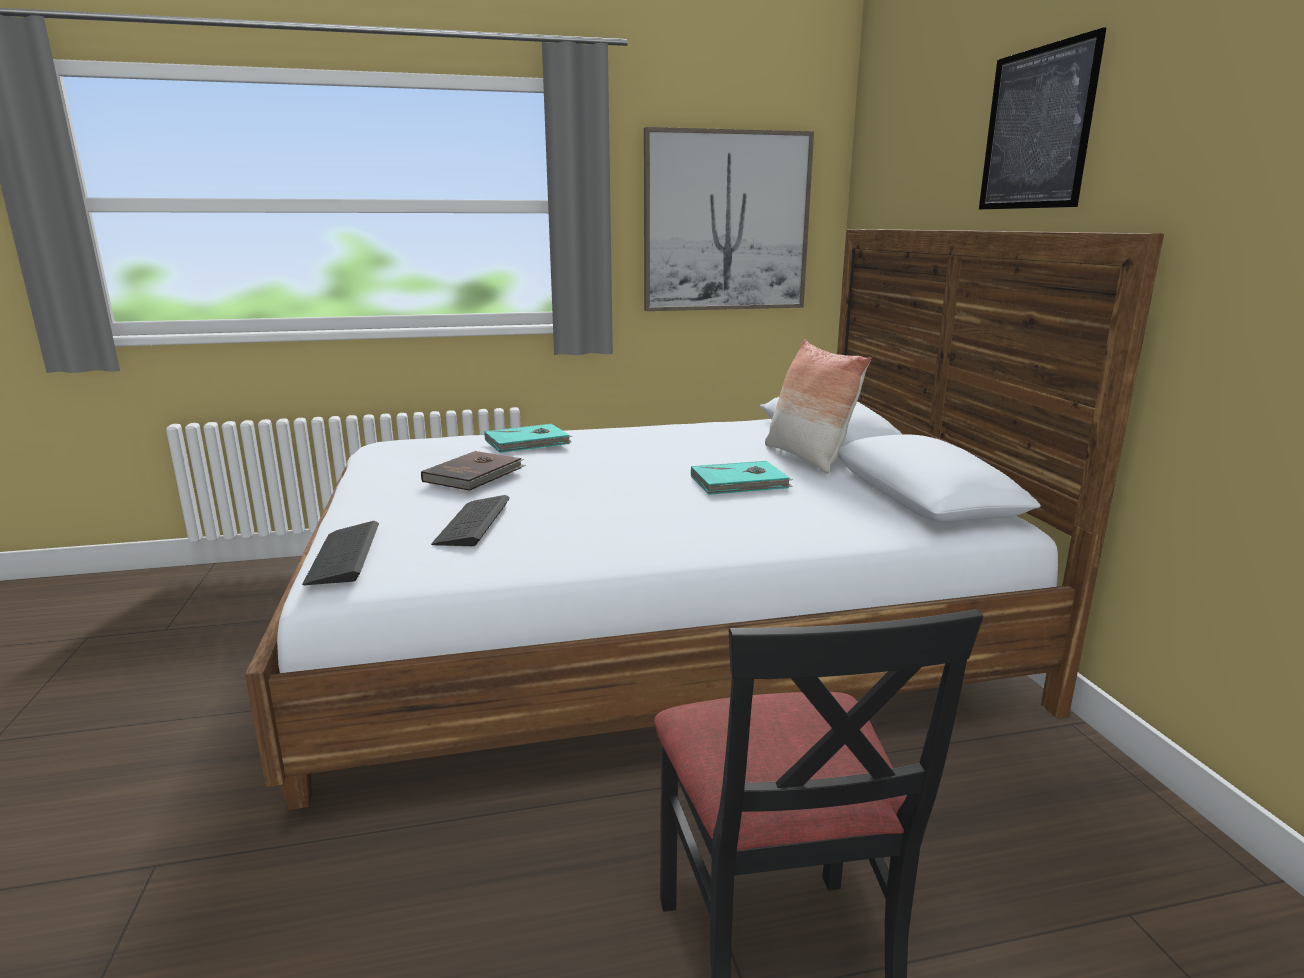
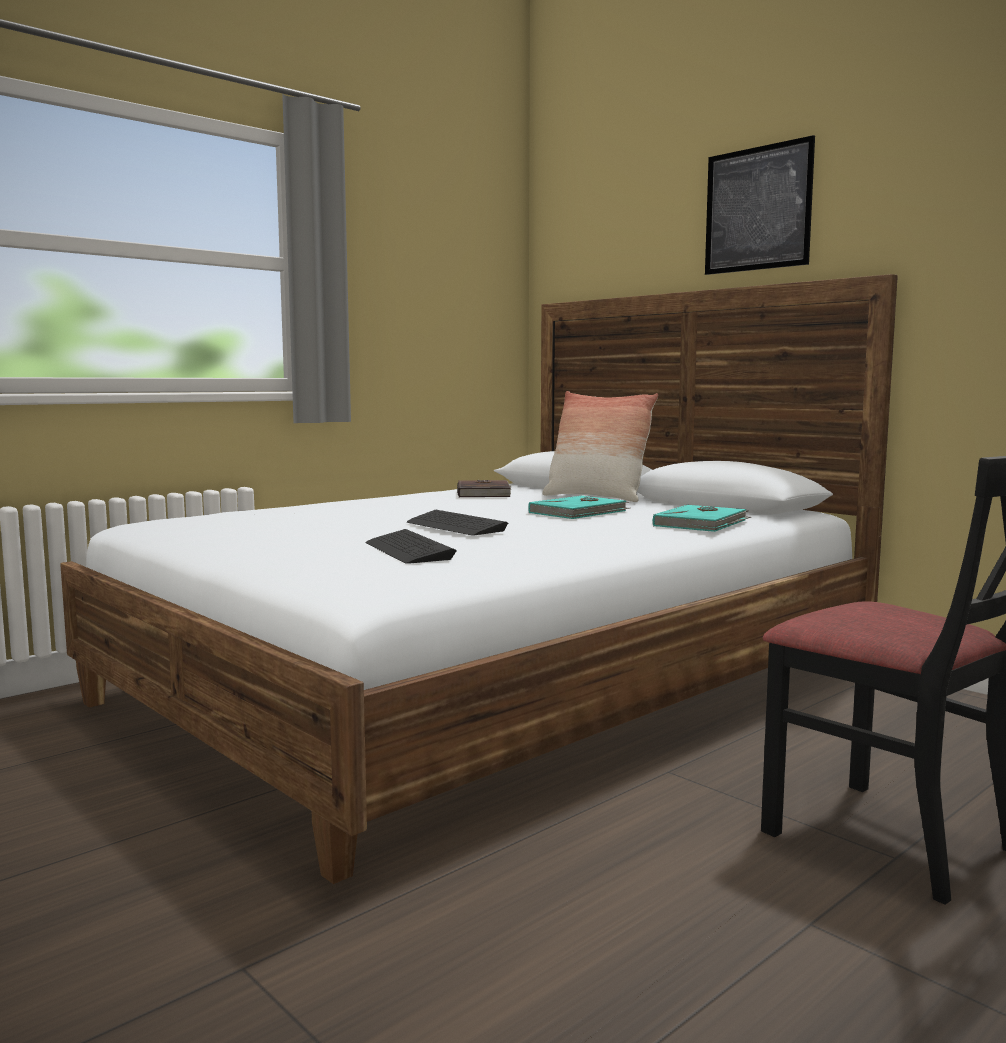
camera: 30 degrees left, 10 degrees down
(344, 555) = (338, 577): keyboard -> keyboard (455, 526)
(475, 475) = (325, 526): brown book -> brown book (484, 493)
(528, 442) = (319, 507): turquoise book -> turquoise book (702, 523)
(726, 222) = (436, 293): picture -> none

